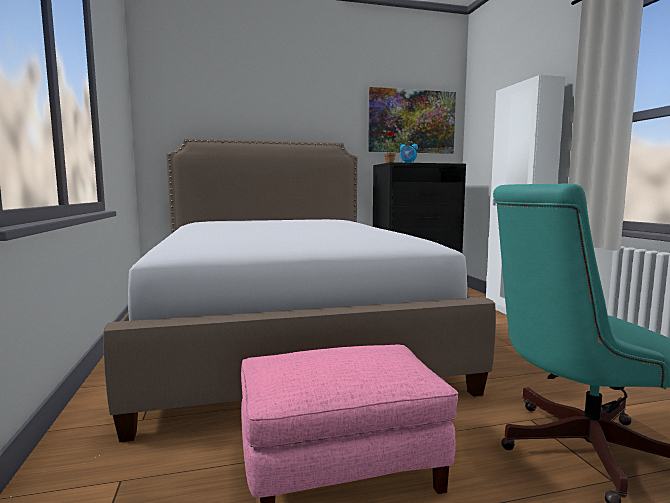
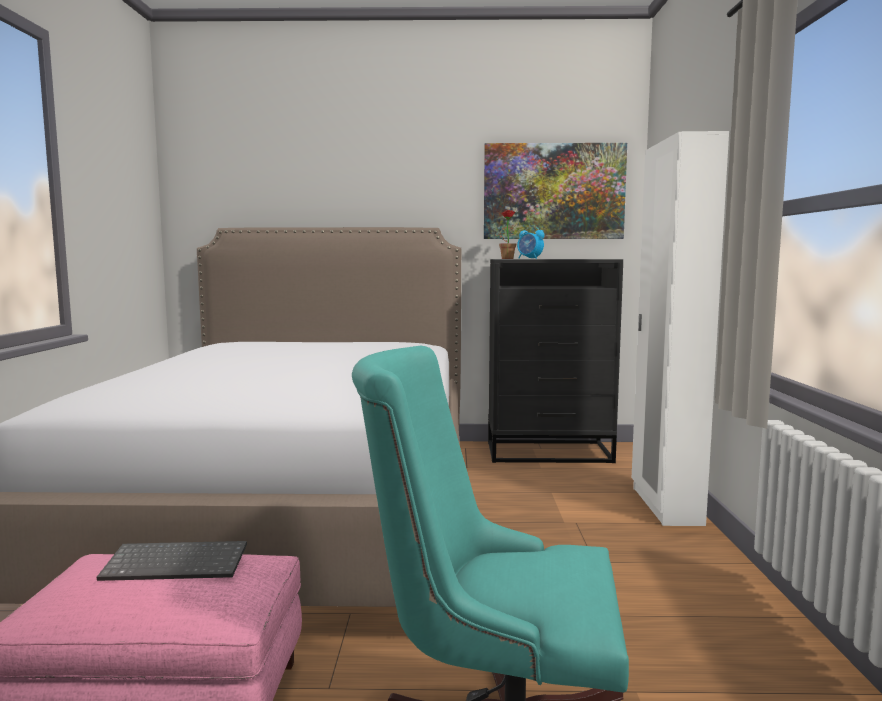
camera: 15 degrees right, 0 degrees up
(347, 351) = (178, 563): none -> keyboard

